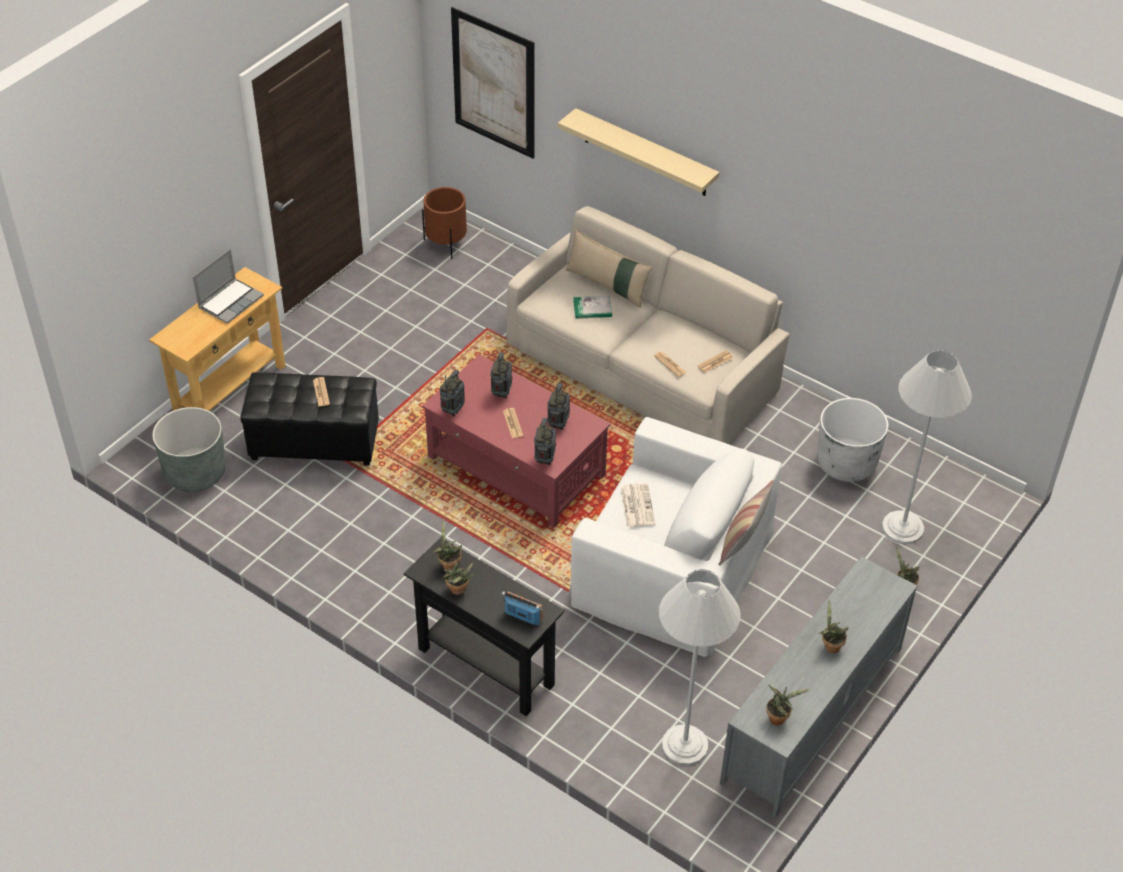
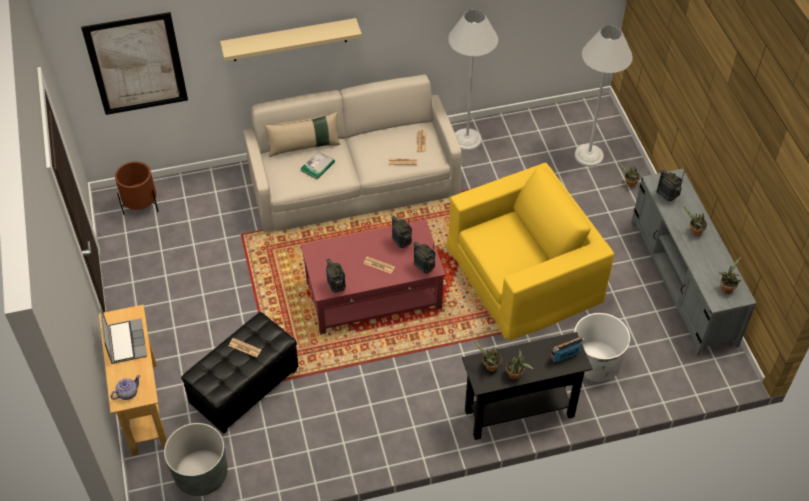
camera: 50 degrees left, 5 degrees up
(178, 336) = (127, 393): none -> teapot
(501, 393) = (347, 254): radio -> radio (667, 197)
(637, 505) = (500, 250): newspaper -> none
(672, 567) = (524, 273): white armchair -> yellow armchair
(685, 745) = (657, 354): white floor lamp -> white floor lamp (467, 139)
(742, 544) = (592, 219): pillow -> none
(846, 463) = (520, 146): white planter -> white planter (595, 363)

